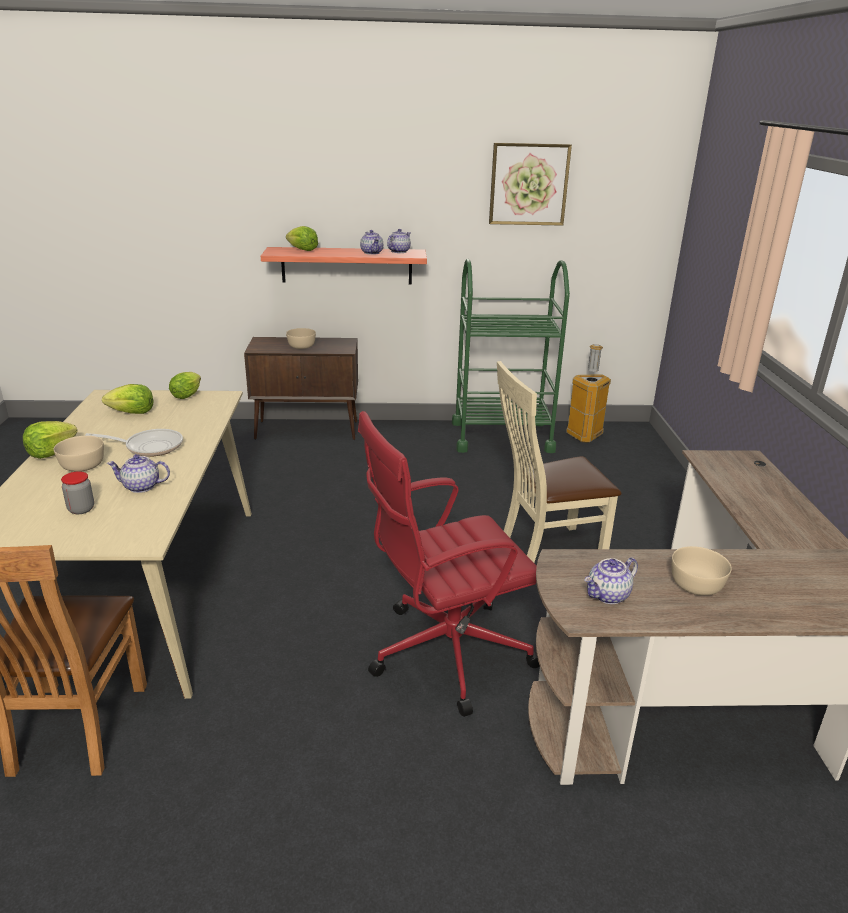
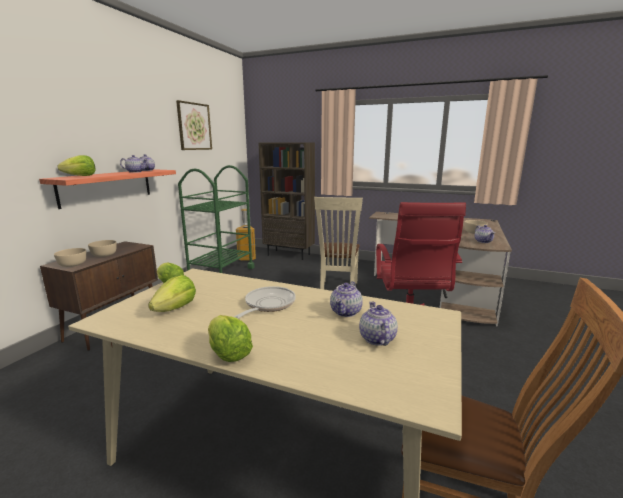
camera: 65 degrees left, 10 degrees down
(81, 509) = (376, 338): jar -> teapot
(83, 465) = (279, 335): beige bowl -> beige bowl (73, 264)
(655, 465) = (289, 255): none -> brown bookcase

